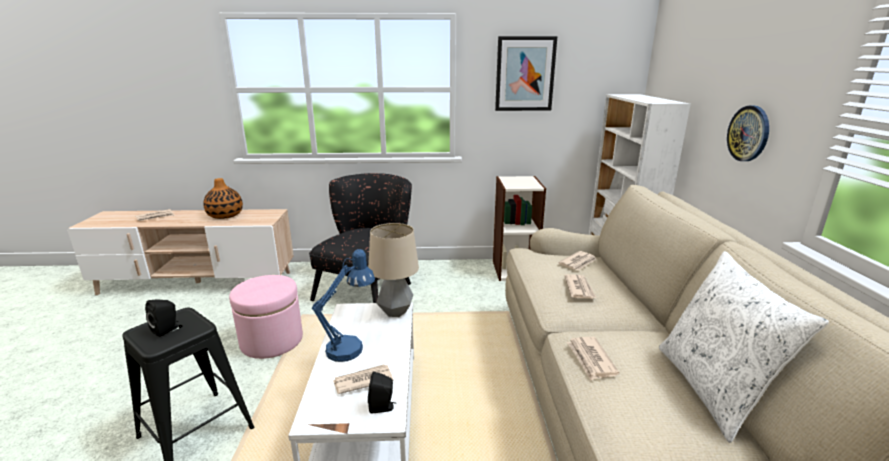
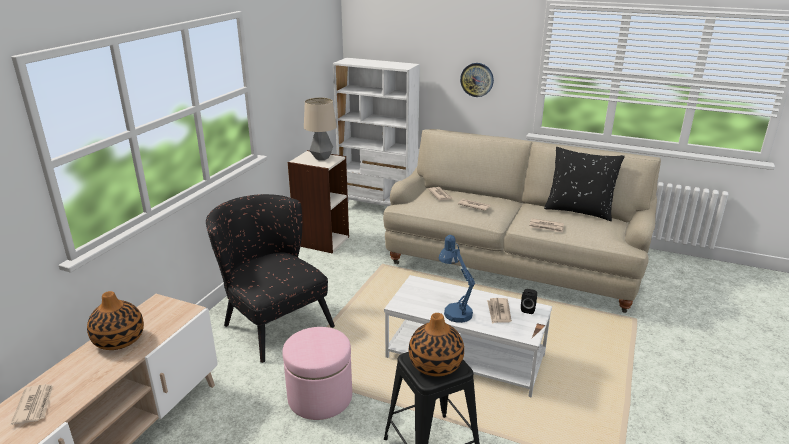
camera: 65 degrees left, 5 degrees up
(167, 329) = (435, 364): black speaker -> vase
(395, 312) = (419, 284): table lamp -> table lamp (321, 158)
(525, 74) = (287, 59): picture -> none
(712, 389) = (579, 211): white pillow -> black pillow

